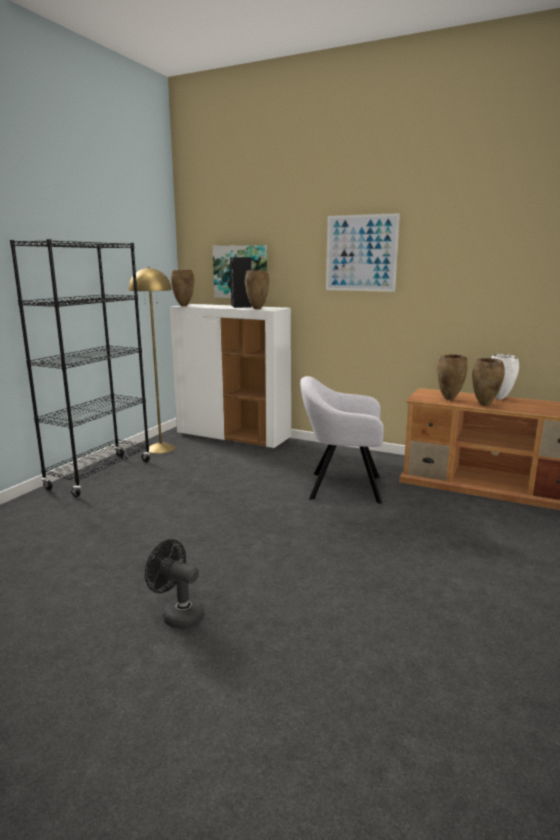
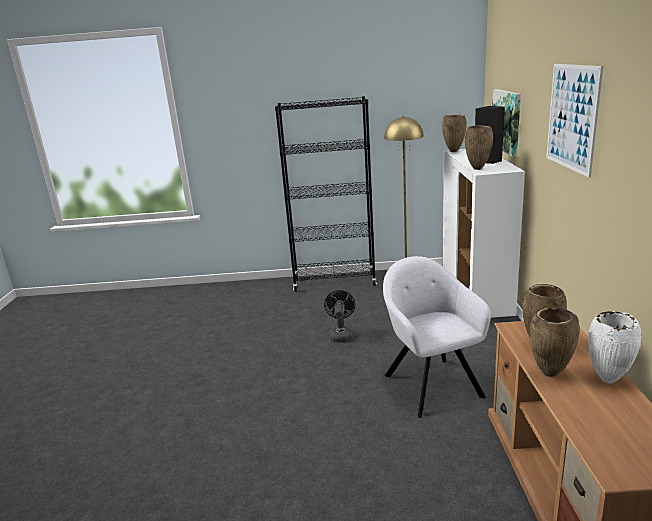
camera: 65 degrees right, 5 degrees up
(178, 614) = (181, 384): black fan -> black fan (341, 334)

